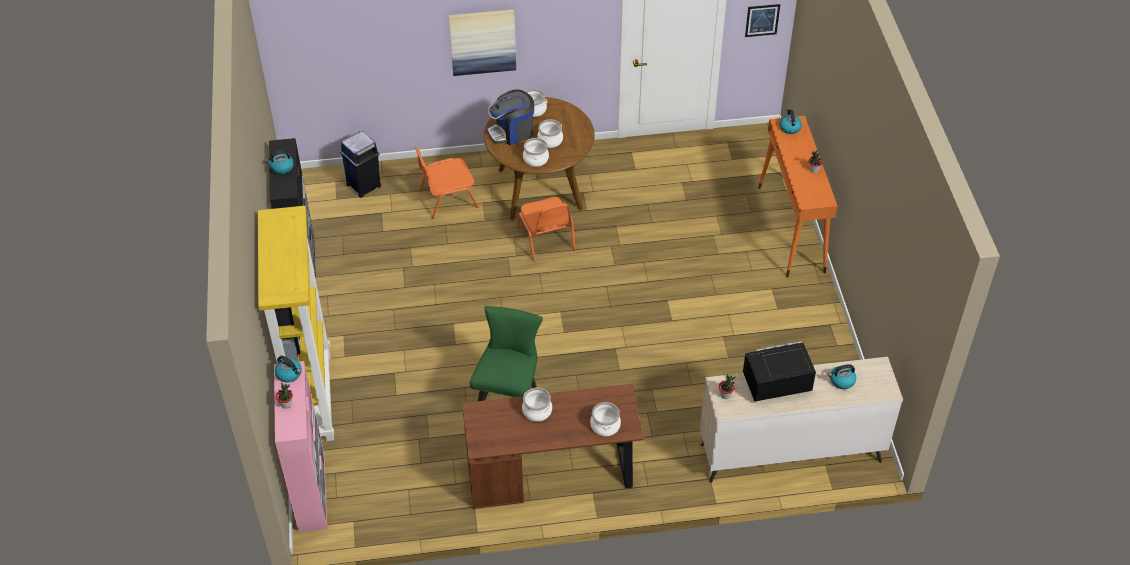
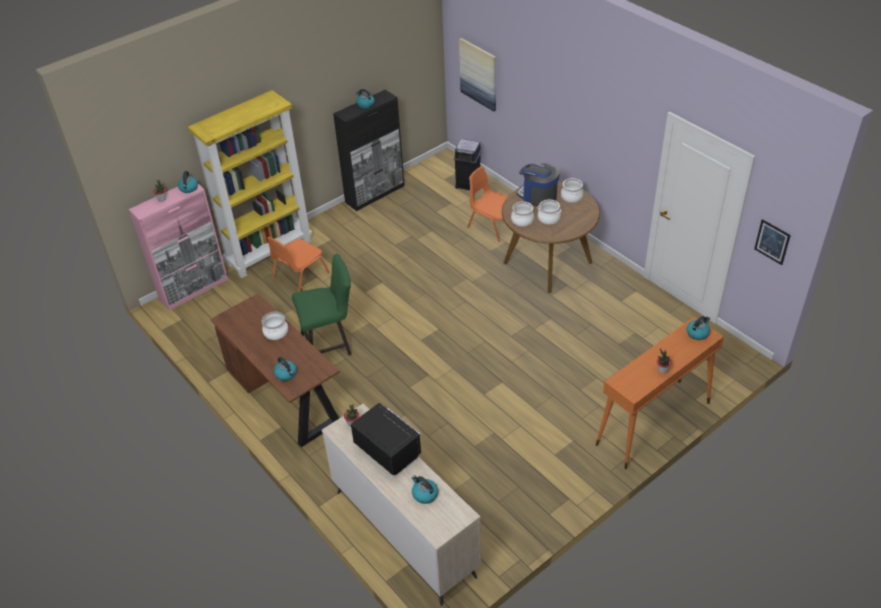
camera: 60 degrees right, 5 degrees down
(482, 41) = (565, 119): picture -> picture (479, 74)
(546, 239) = (501, 289): orange chair -> orange chair (299, 276)
(605, 425) = (286, 374): cooking pot -> kettle

